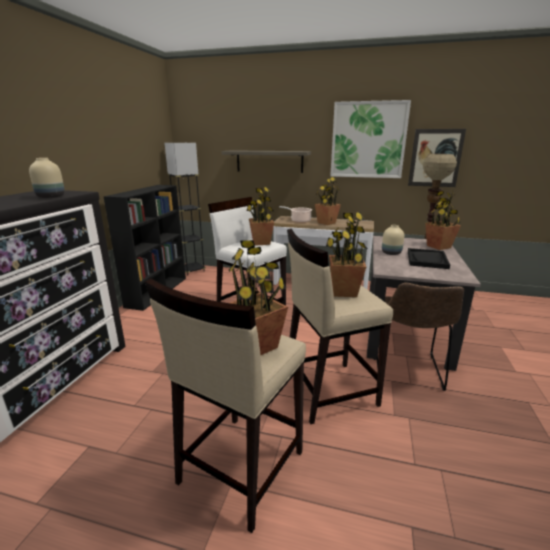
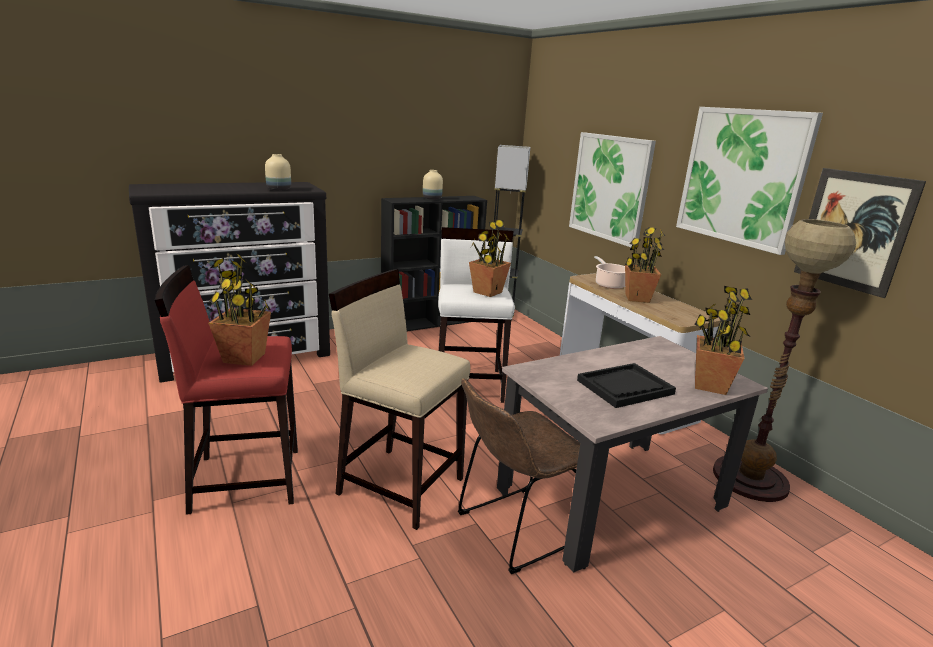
camera: 45 degrees right, 0 degrees up
(240, 467) = (245, 479): beige stool -> red stool
(269, 161) = (610, 188): shelf -> picture
(344, 292) = (412, 362): potted plant -> none
(391, 253) = (604, 361): beige vase -> beige vase (432, 199)

